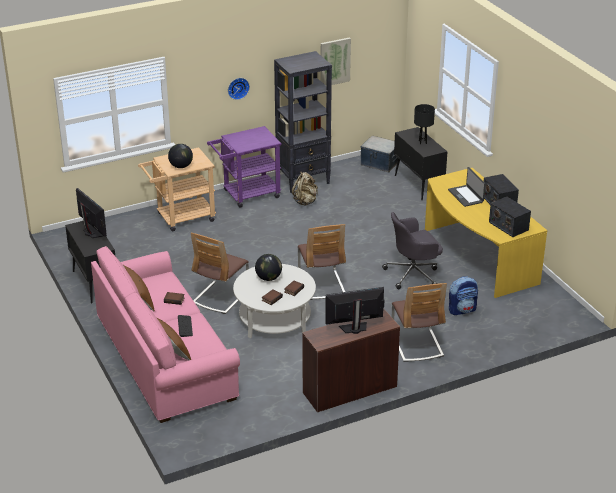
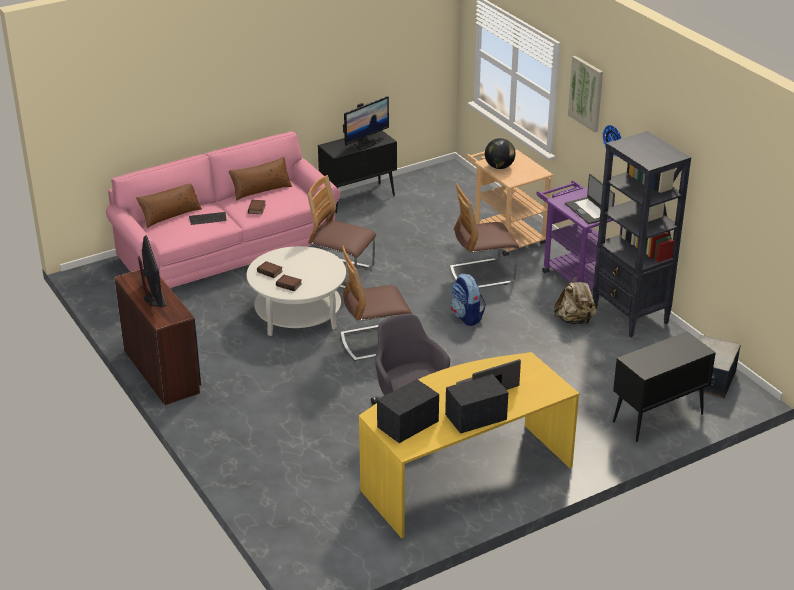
camera: 85 degrees right, 0 degrees up
(258, 139) = (589, 210): none -> laptop
(268, 278) = (312, 267): globe -> none
(334, 61) = (716, 194): picture -> picture (586, 93)
(417, 345) = (248, 420): chair -> chair (482, 275)
(422, 142) = (664, 356): black table lamp -> none
(462, 310) = (328, 459): backpack -> backpack (467, 317)

